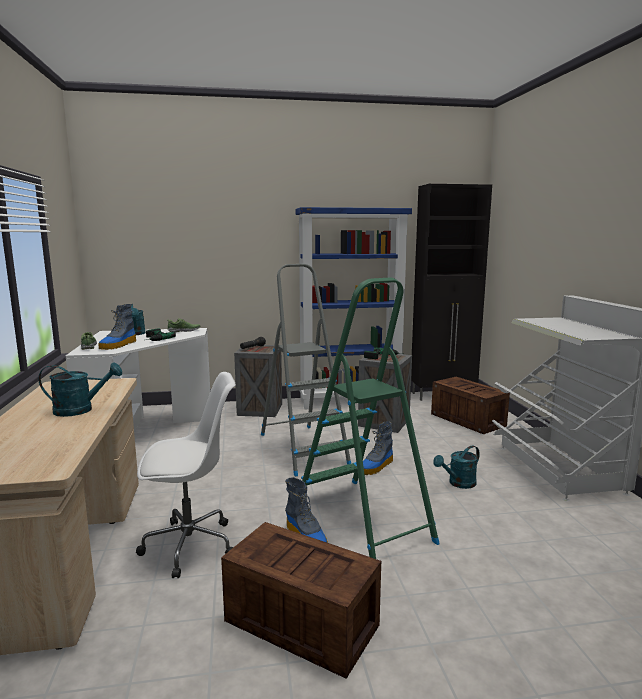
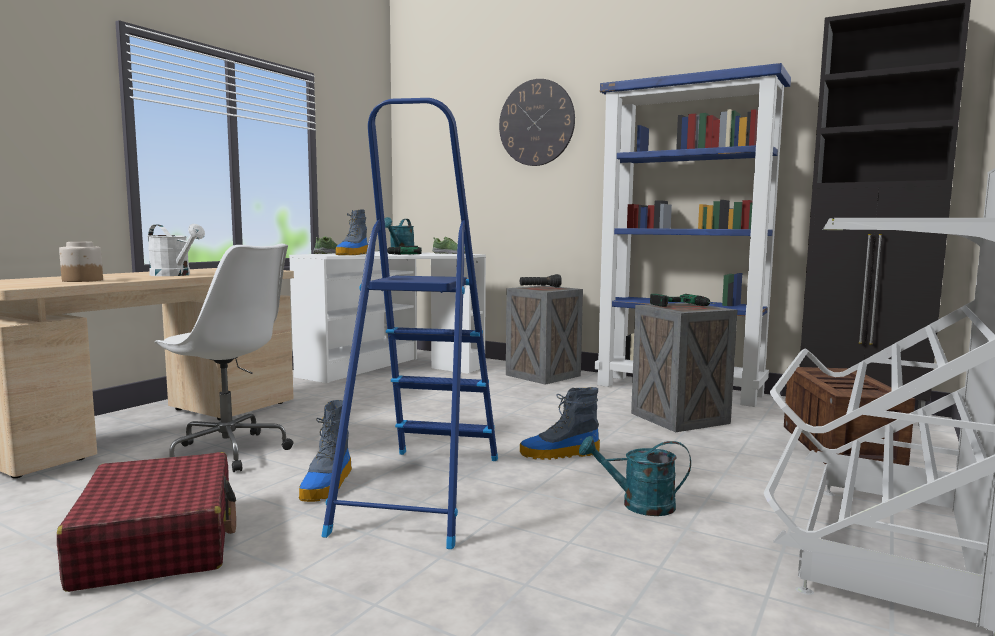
camera: 40 degrees right, 5 degrees down
(47, 442) = (82, 280): none -> jar
(80, 410) = (175, 275): turquoise watering can -> white watering can
(118, 345) = (353, 254): boot -> boot turned 45 degrees counterclockwise
(227, 223) = (536, 123): none -> wall clock
(299, 622) = (159, 541): crate -> red suitcase
(303, 449) = (509, 416): grey step ladder -> none
(362, 518) = (423, 491): green step ladder -> blue step ladder

